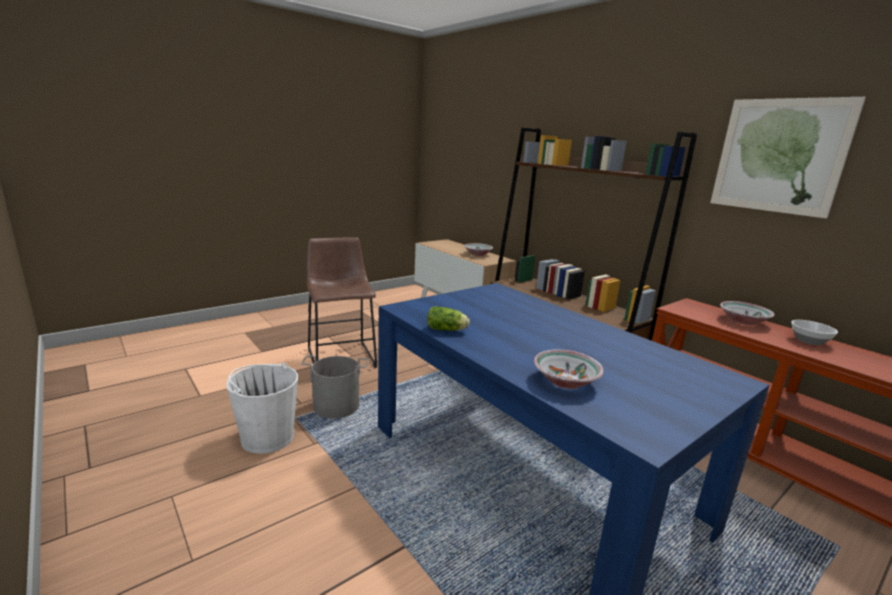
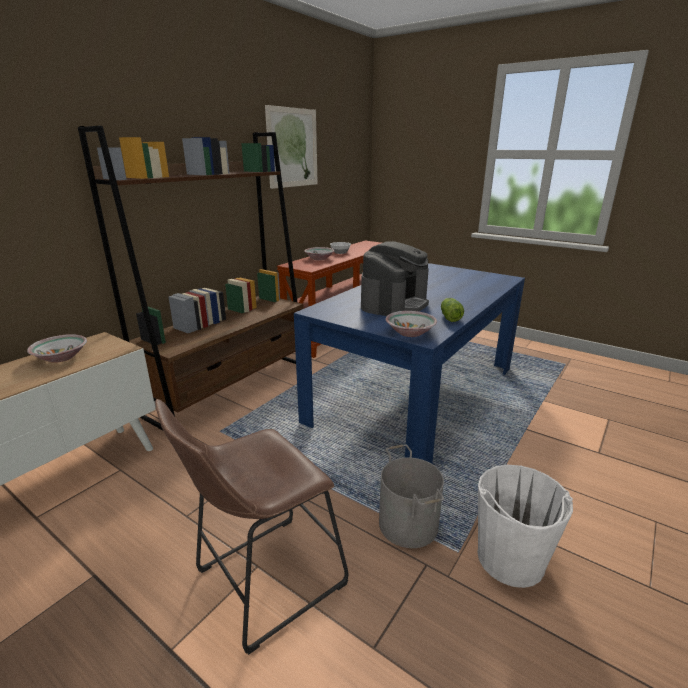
camera: 105 degrees left, 5 degrees up
(505, 317) = (394, 304): none -> coffee machine
(565, 381) = (478, 288): bowl -> bowl (410, 333)

